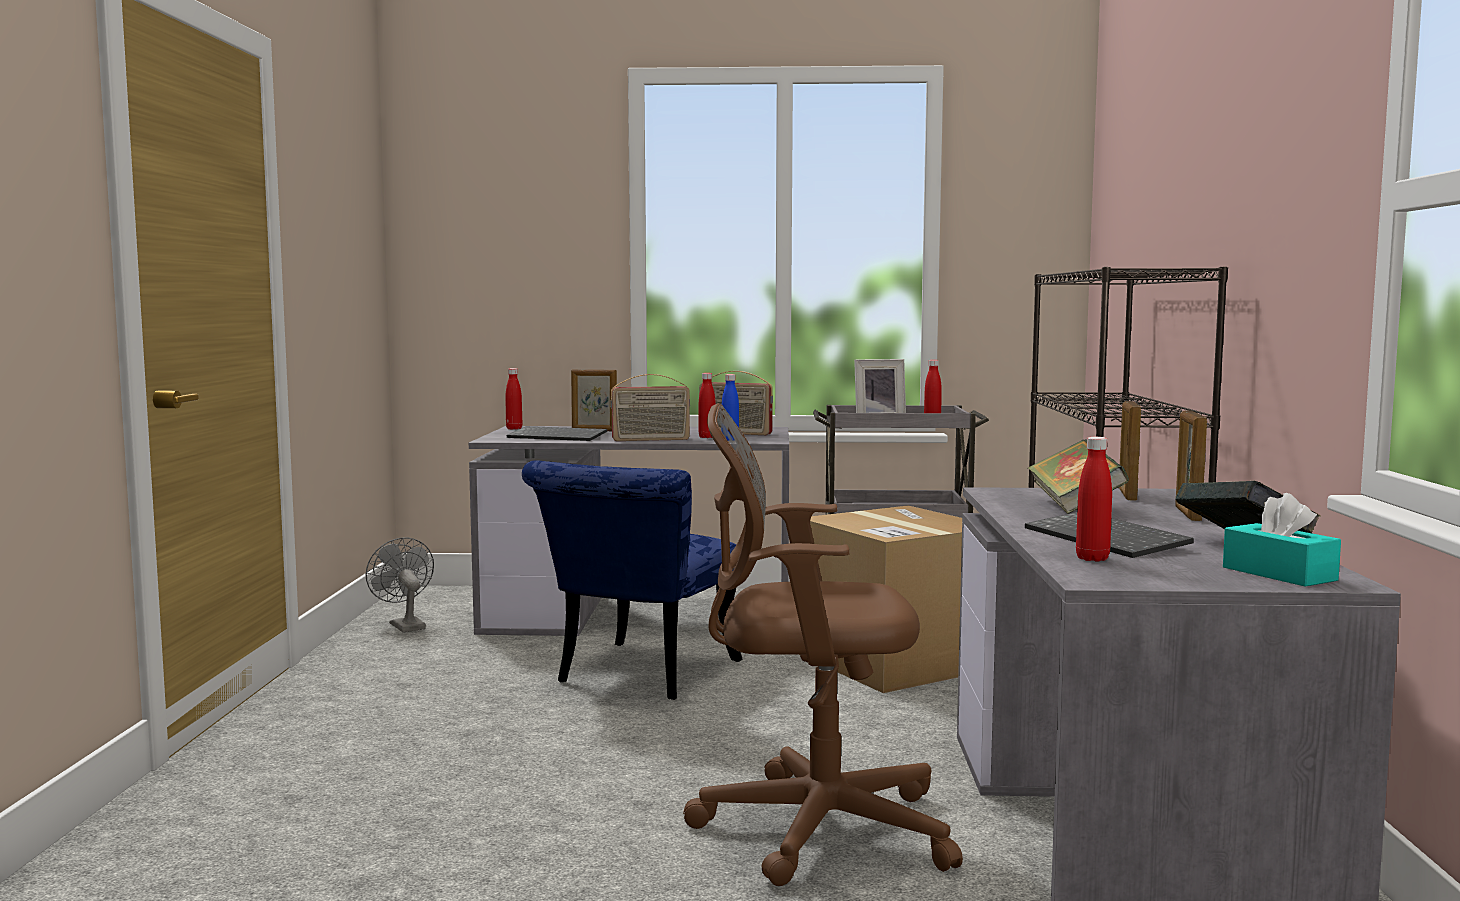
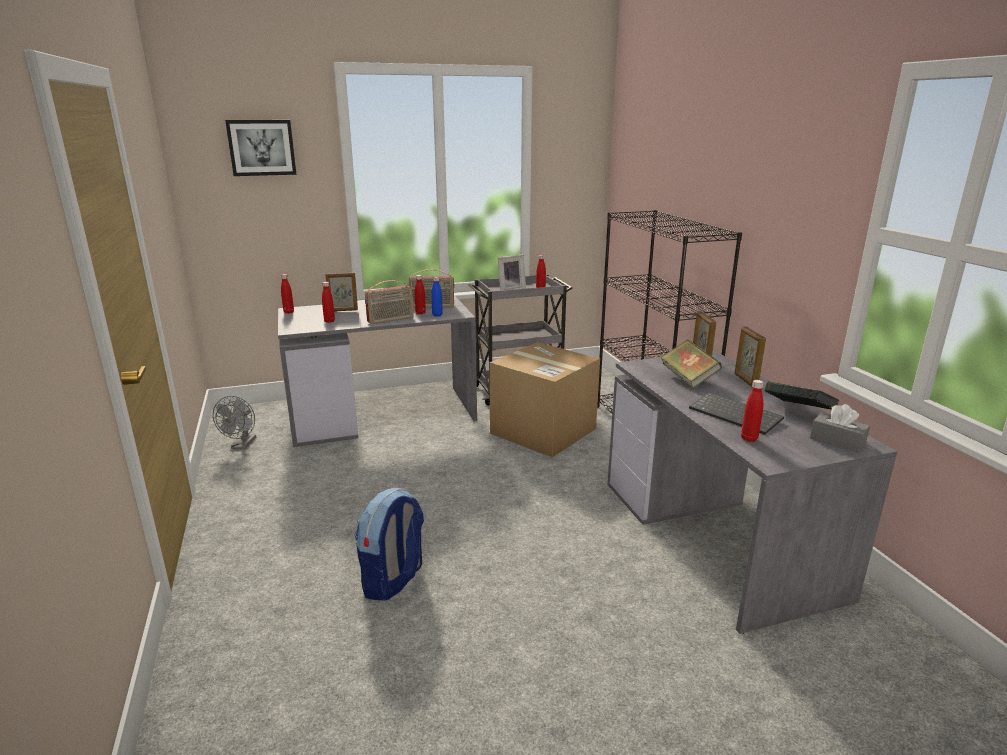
camera: 20 degrees left, 15 degrees up
(404, 625) = (242, 446): grey fan -> grey fan turned 120 degrees counterclockwise
(485, 794) = (393, 580): none -> backpack
(515, 189) = (261, 147): none -> picture
(559, 436) = (329, 321): keyboard -> red bottle
(638, 676) = (415, 466): blue chair -> none
(811, 827) = (579, 566): brown office chair -> none
(1279, 574) = (837, 441): turquoise tissue box -> grey tissue box

